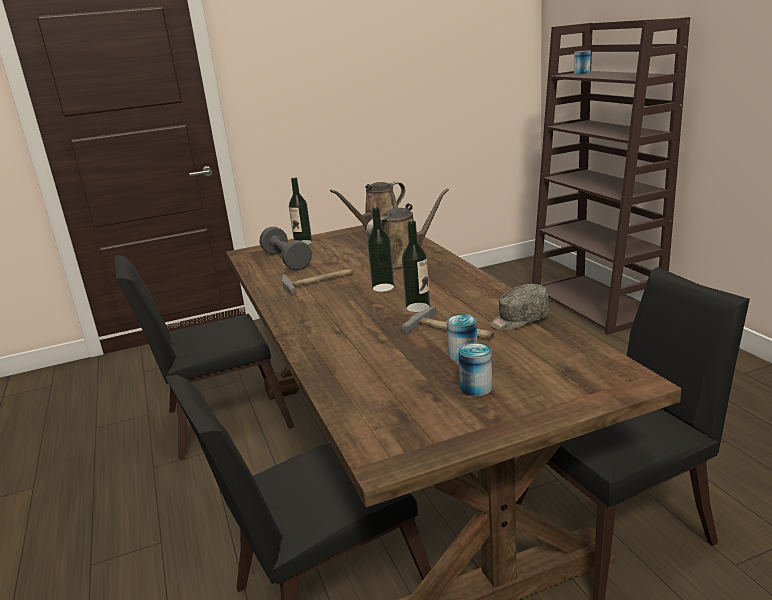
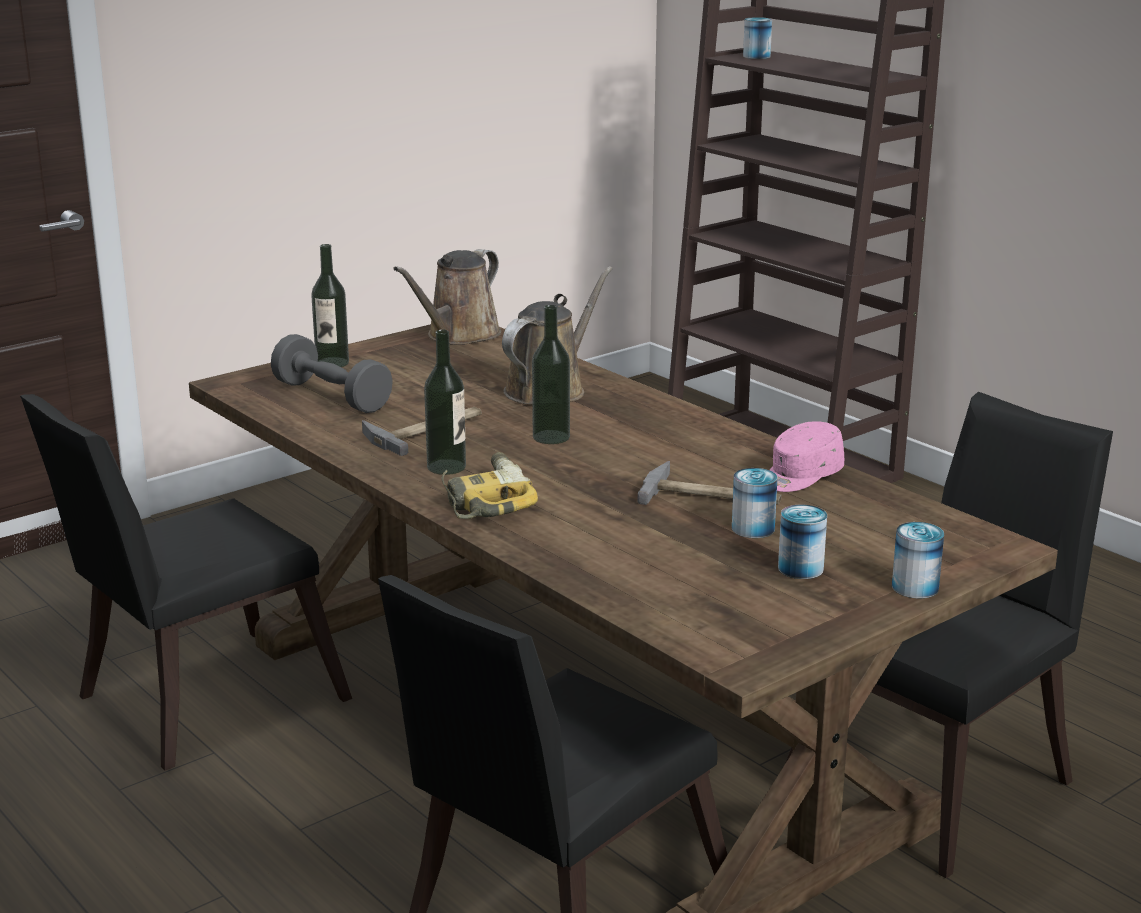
camera: 20 degrees left, 0 degrees up
(313, 325) = (483, 500): none -> power drill
(418, 307) = (633, 465): bottle -> bottle (446, 467)
(519, 320) = (800, 476): grey cap -> pink cap
(551, 410) = (915, 587): none -> can

